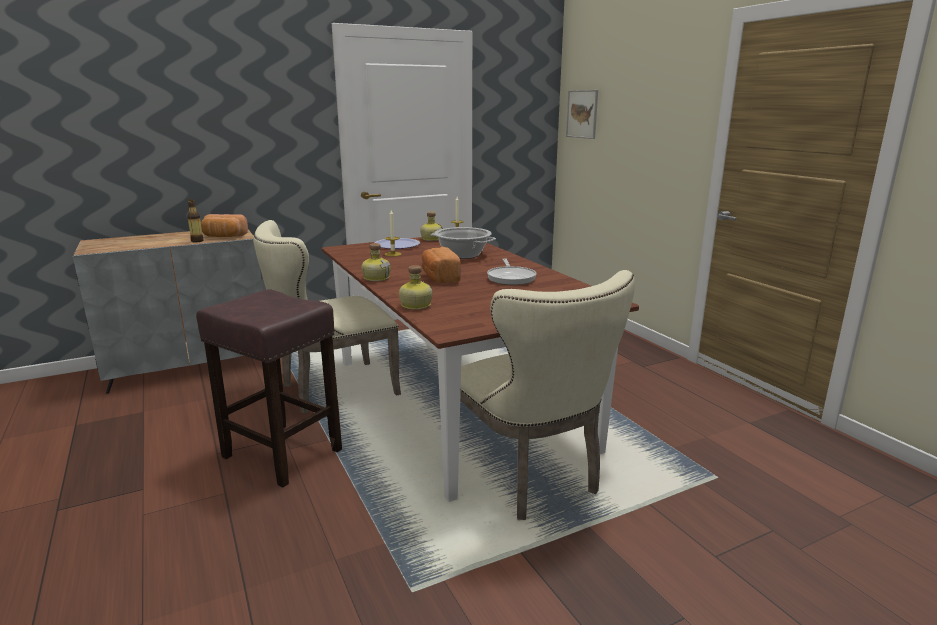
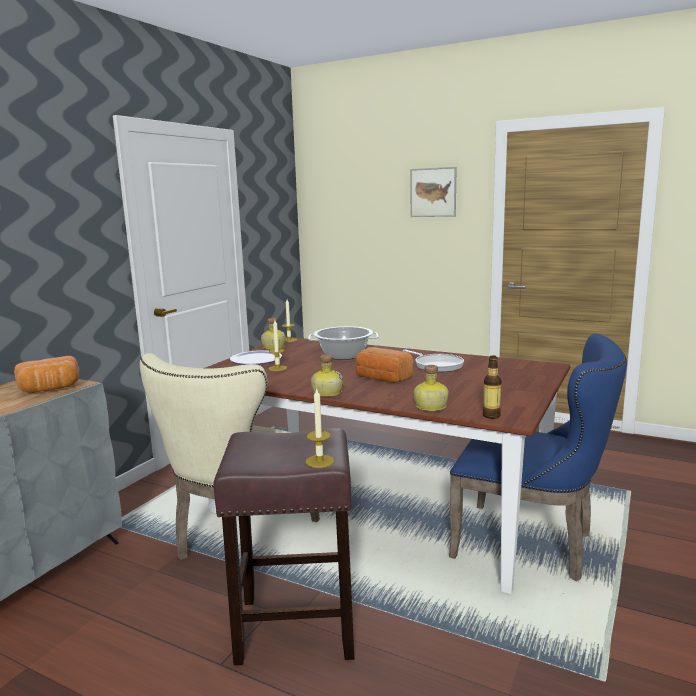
camera: 35 degrees left, 5 degrees down
(197, 241) = (26, 401): bottle -> bottle (491, 416)
(260, 318) = (319, 461): none -> candle
(530, 477) = (532, 544): beige chair -> blue chair
(582, 114) = (331, 210): picture -> picture (433, 192)

